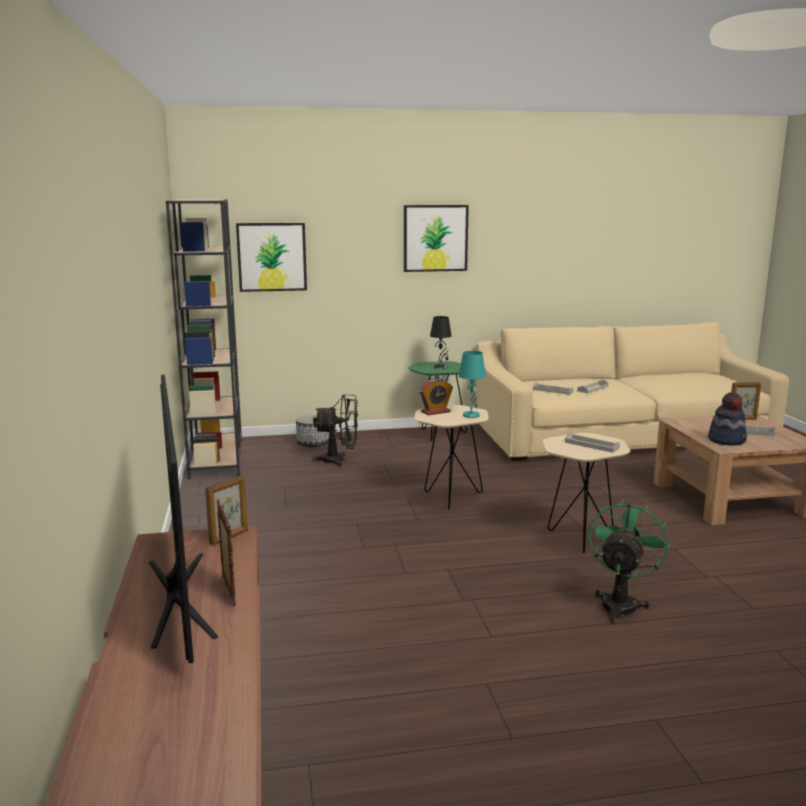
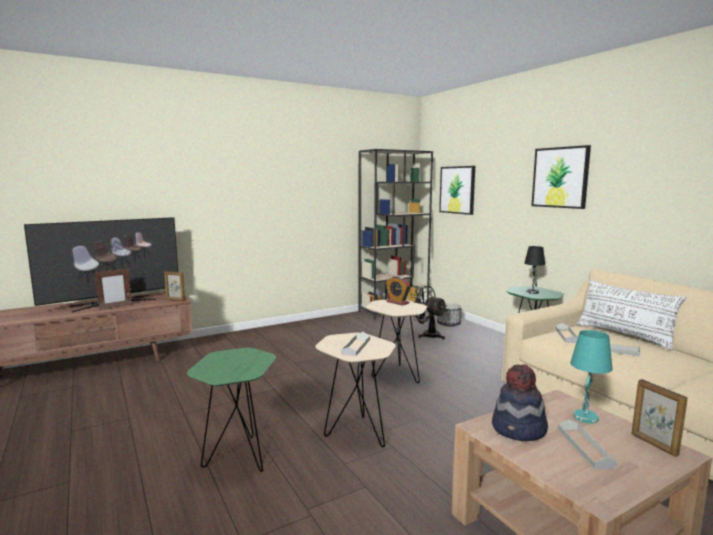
camera: 70 degrees right, 5 degrees down
(339, 460) = (427, 335): black fan -> black fan turned 150 degrees clockwise
(471, 415) = (400, 310): turquoise table lamp -> turquoise table lamp (586, 418)
(556, 379) = (624, 335): none -> white pillow
(621, 603) = (238, 459): green fan -> green side table

